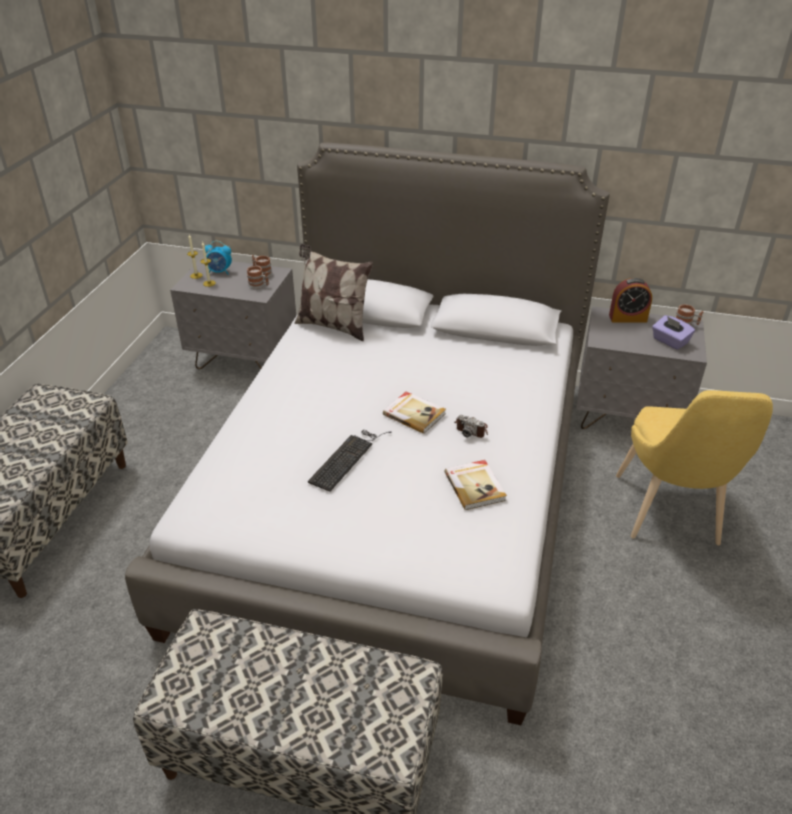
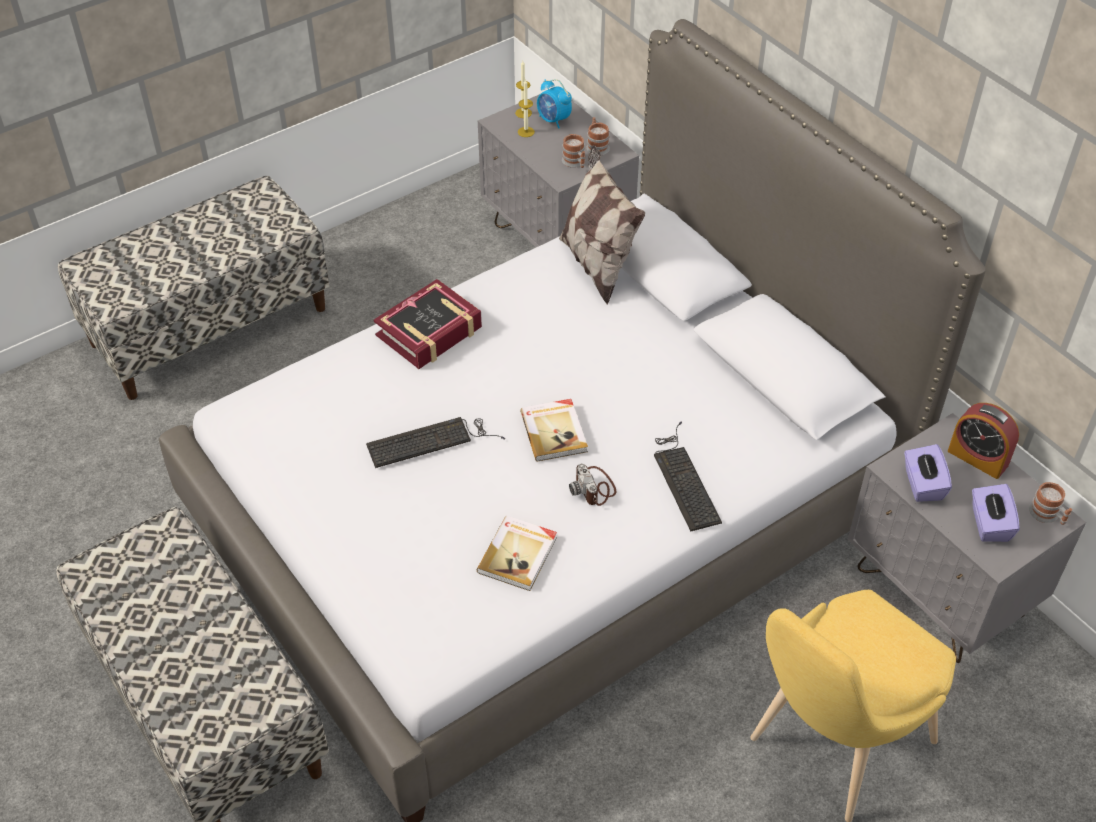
camera: 40 degrees right, 10 degrees up
(272, 403) = (429, 332): none -> book
(511, 398) = (684, 478): none -> keyboard
(621, 341) = (922, 484): none -> purple tissue box

